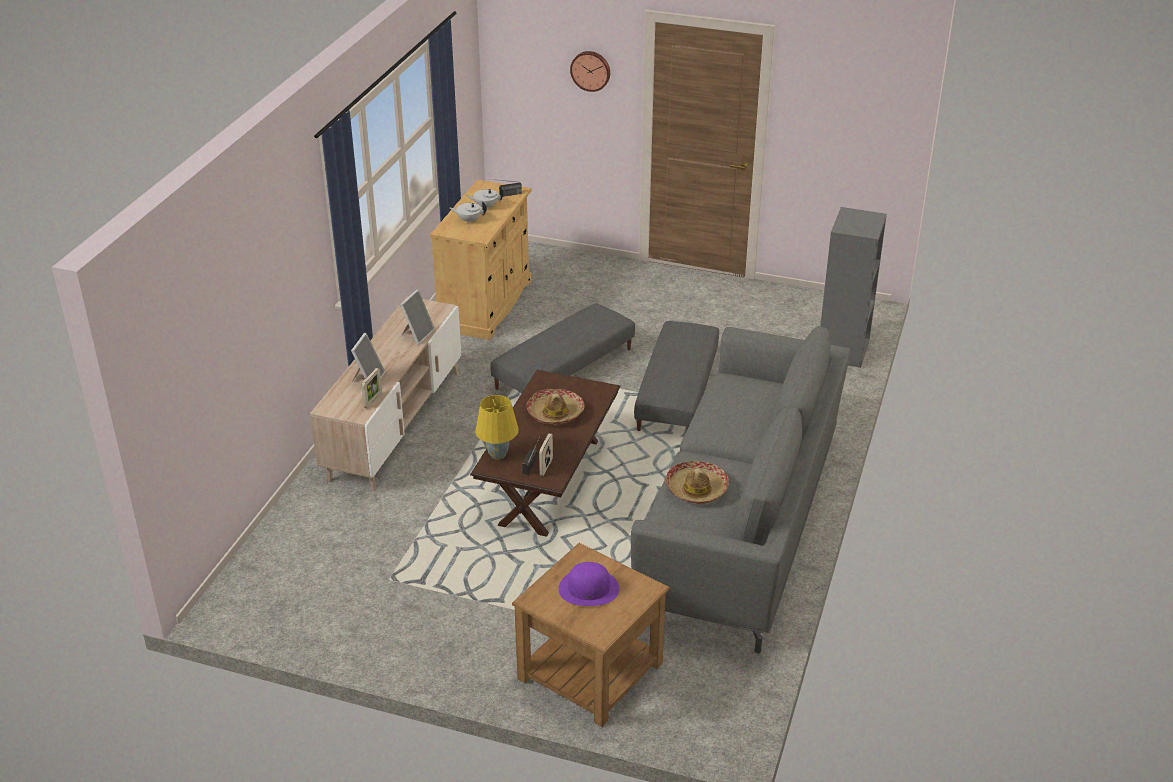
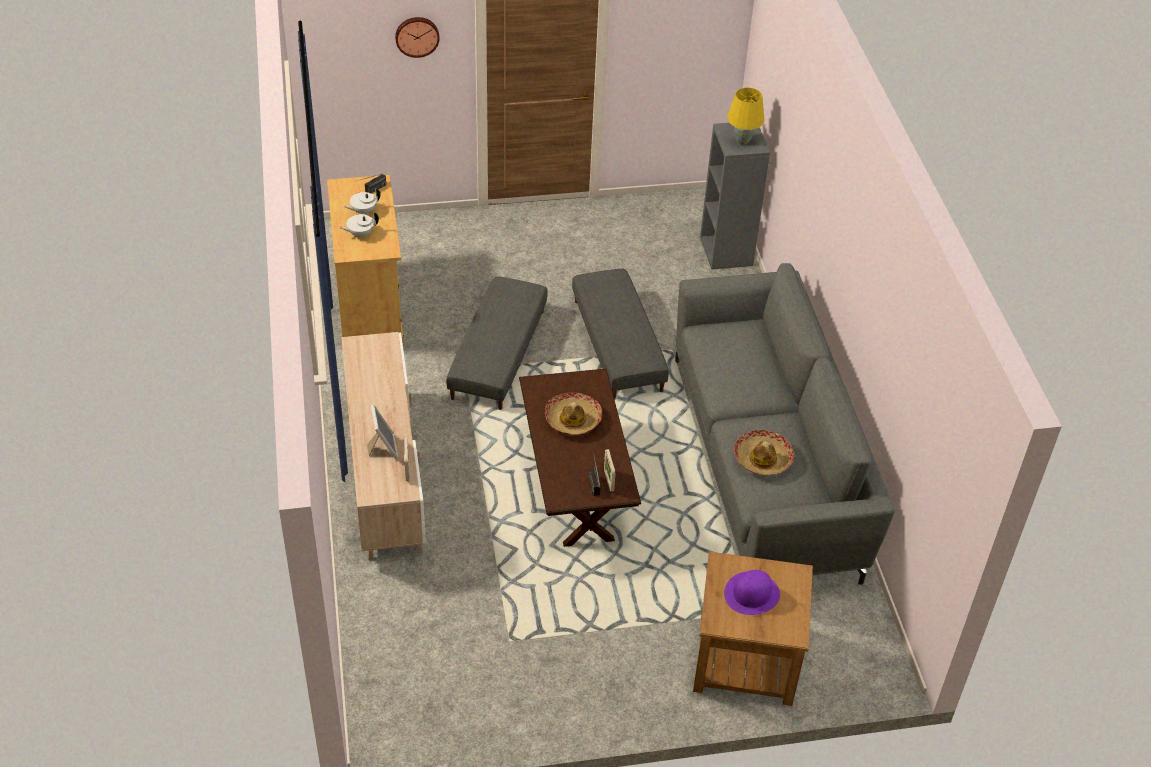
camera: 30 degrees left, 10 degrees up
(417, 334) = (388, 379): picture frame -> none
(497, 455) = (556, 485): yellow table lamp -> yellow table lamp (742, 141)

